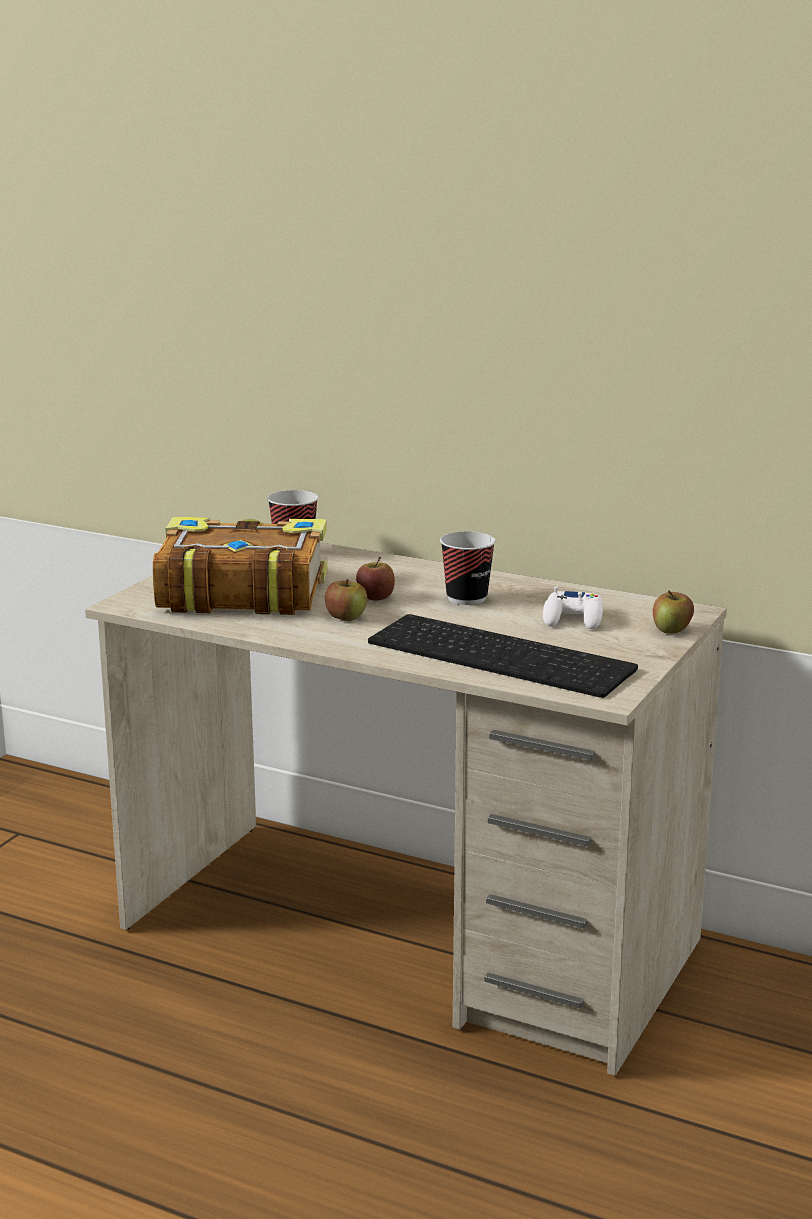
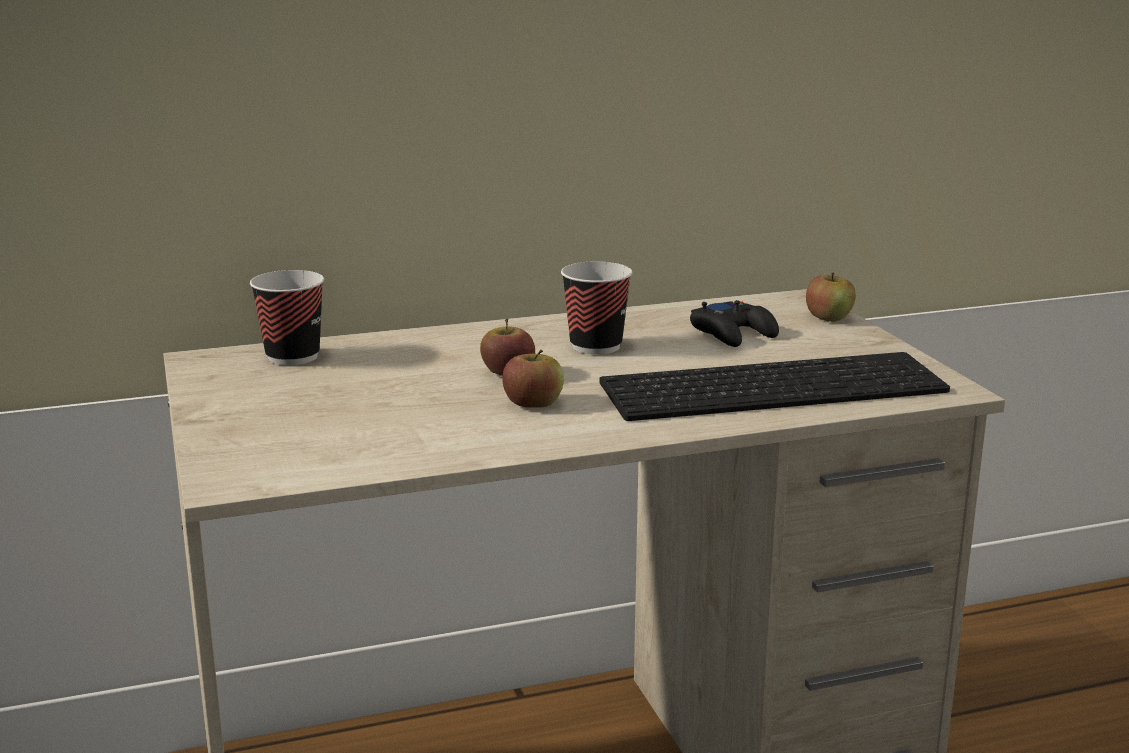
camera: 45 degrees left, 0 degrees up
(240, 591) = (343, 418): book -> none
(573, 618) = (733, 333): white game controller -> black game controller

